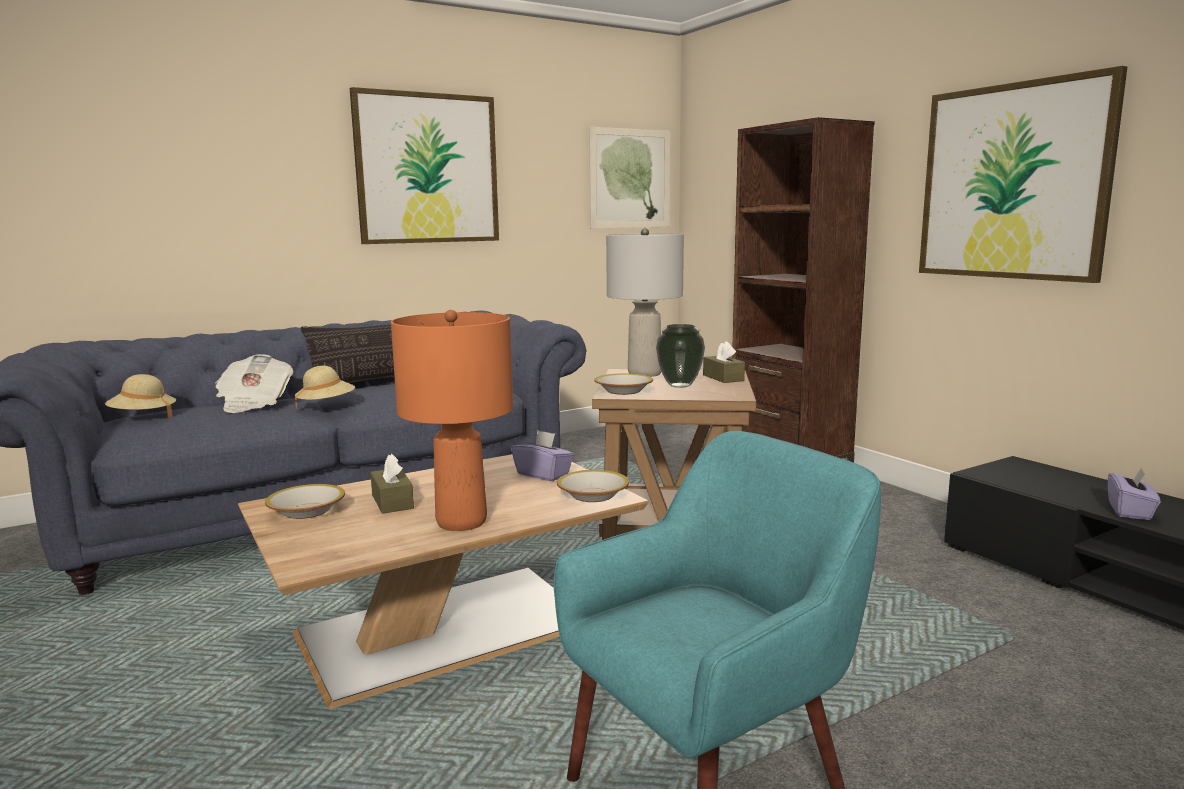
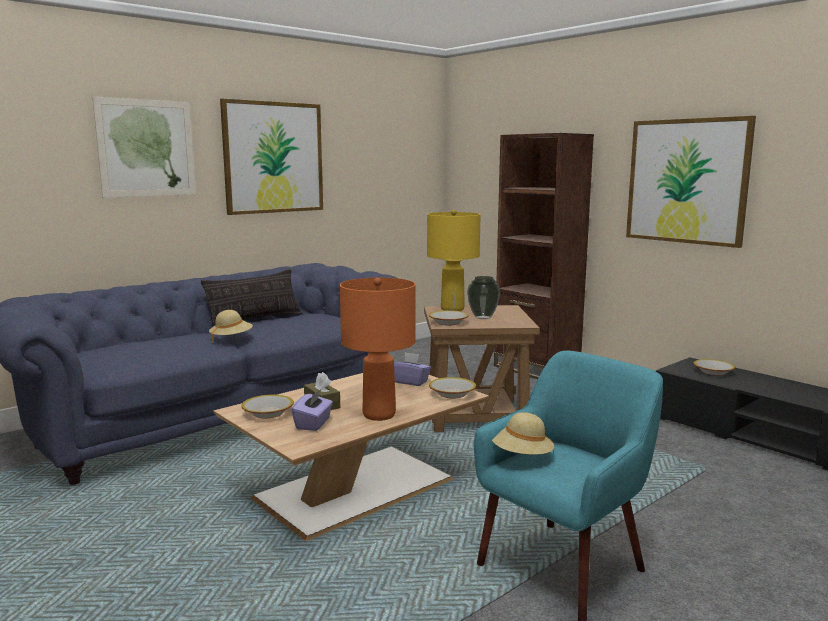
camera: 10 degrees left, 0 degrees up
(143, 417) = (100, 351): beige hat -> beige hat (521, 456)
(254, 404) = (176, 339): newspaper -> none
(630, 178) = (411, 162): picture -> picture (146, 148)
(644, 373) = (452, 309): grey table lamp -> yellow table lamp
(723, 378) = (507, 311): brown tissue box -> none
(1045, 480) = (713, 372): none -> bowl
(1130, 511) = (765, 389): purple tissue box -> purple tissue box (313, 424)

